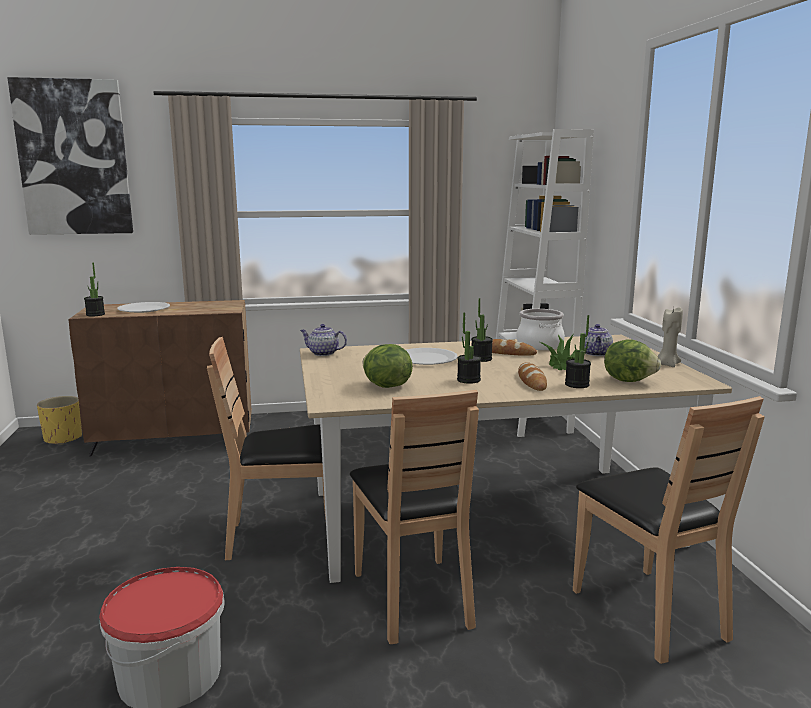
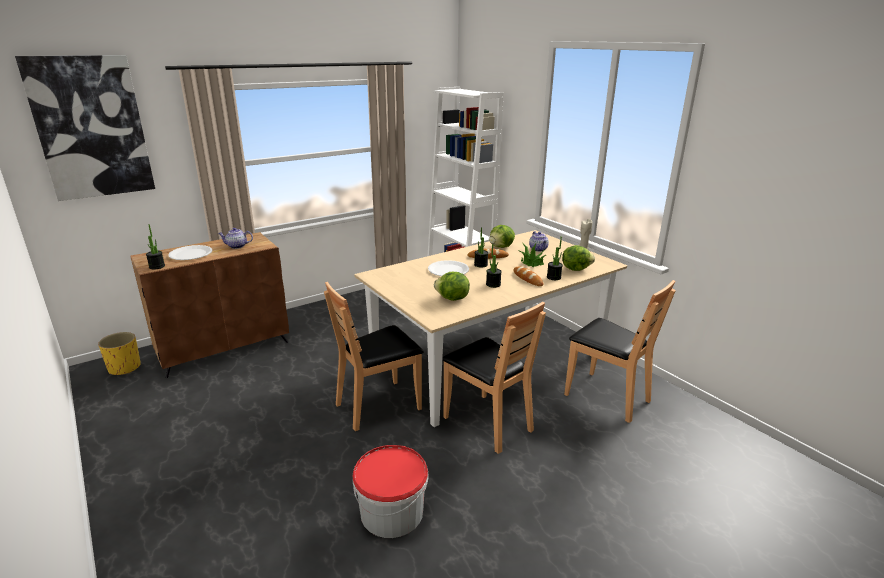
camera: 25 degrees left, 10 degrees up
(322, 353) = (377, 276): teapot -> teapot (236, 246)
(540, 345) = (501, 247): cooking pot -> lettuce

